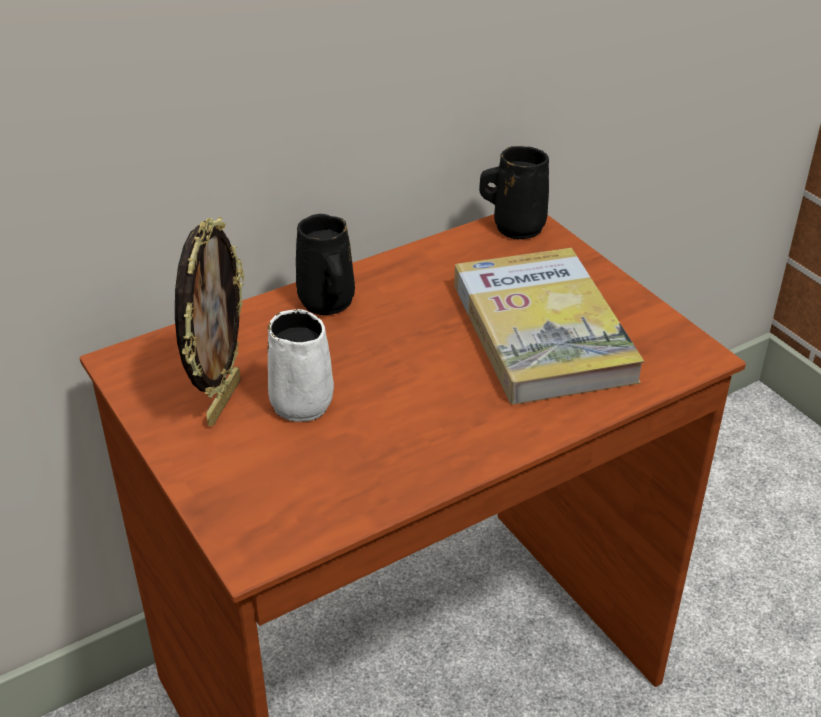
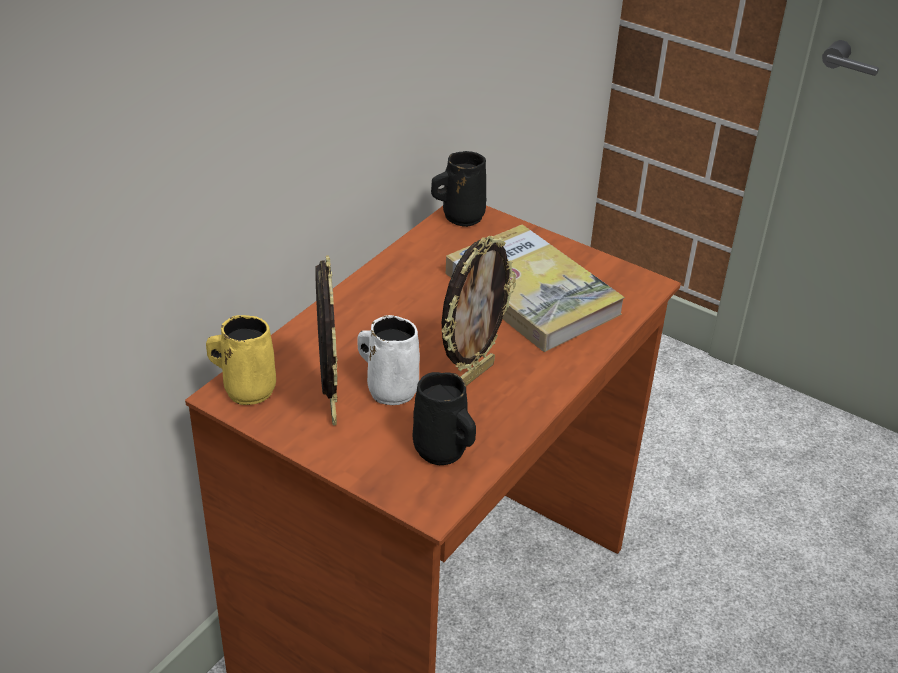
camera: 25 degrees left, 0 degrees up
(148, 361) = (247, 389): none -> yellow mug
(327, 303) = (358, 309): black mug -> black mug (442, 451)
(404, 411) = (472, 376): none -> picture frame

